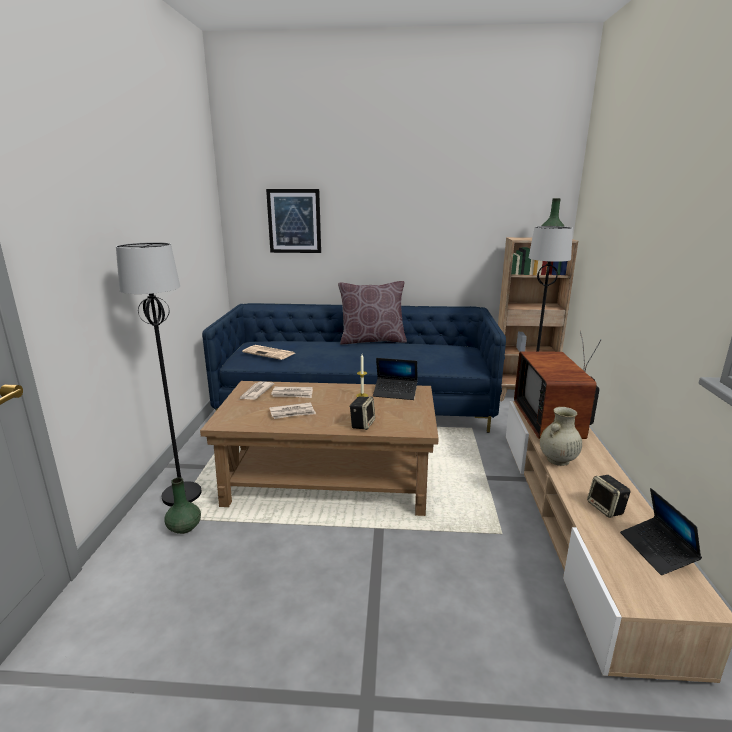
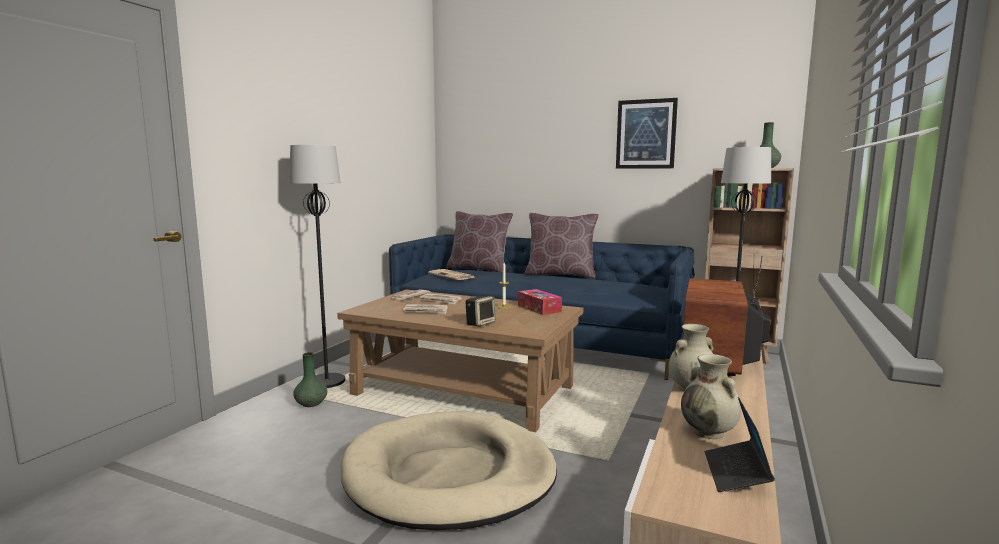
camera: 20 degrees right, 10 degrees down
(286, 339) = (479, 269): none -> brown pillow
(294, 221) = (498, 155): picture -> picture (646, 134)
(385, 585) = (449, 475): none -> beige dog bed
(395, 393) = (539, 308): laptop -> tissue box
(606, 508) = (709, 432): speaker -> beige vase

